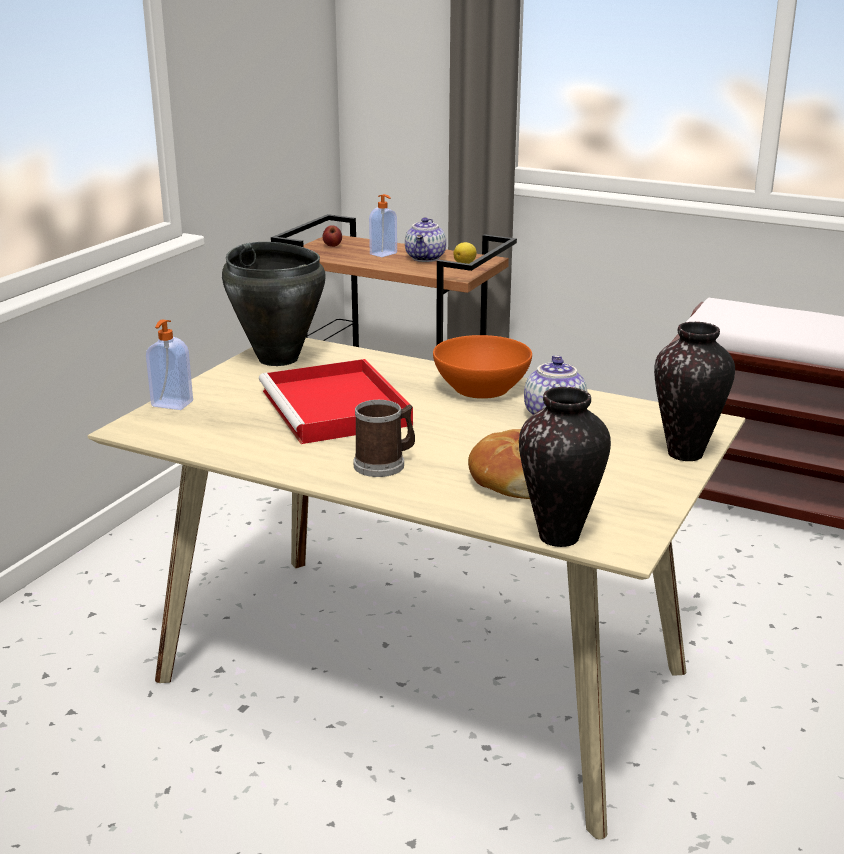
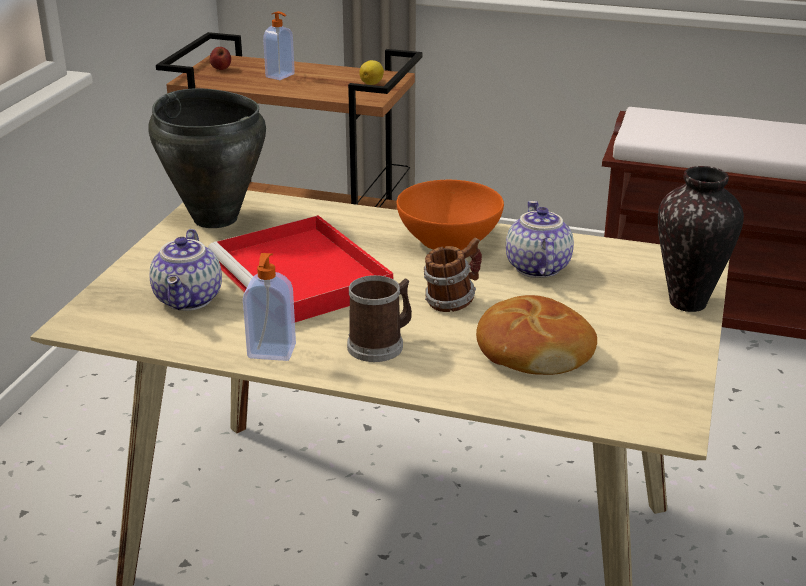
camera: 10 degrees left, 5 degrees up
(171, 404) = (115, 287): soap dispenser -> soap dispenser (271, 353)
(426, 258) = (328, 79): teapot -> teapot (190, 300)
(463, 436) = (452, 301): none -> mug
(559, 538) = (599, 420): vase -> none

